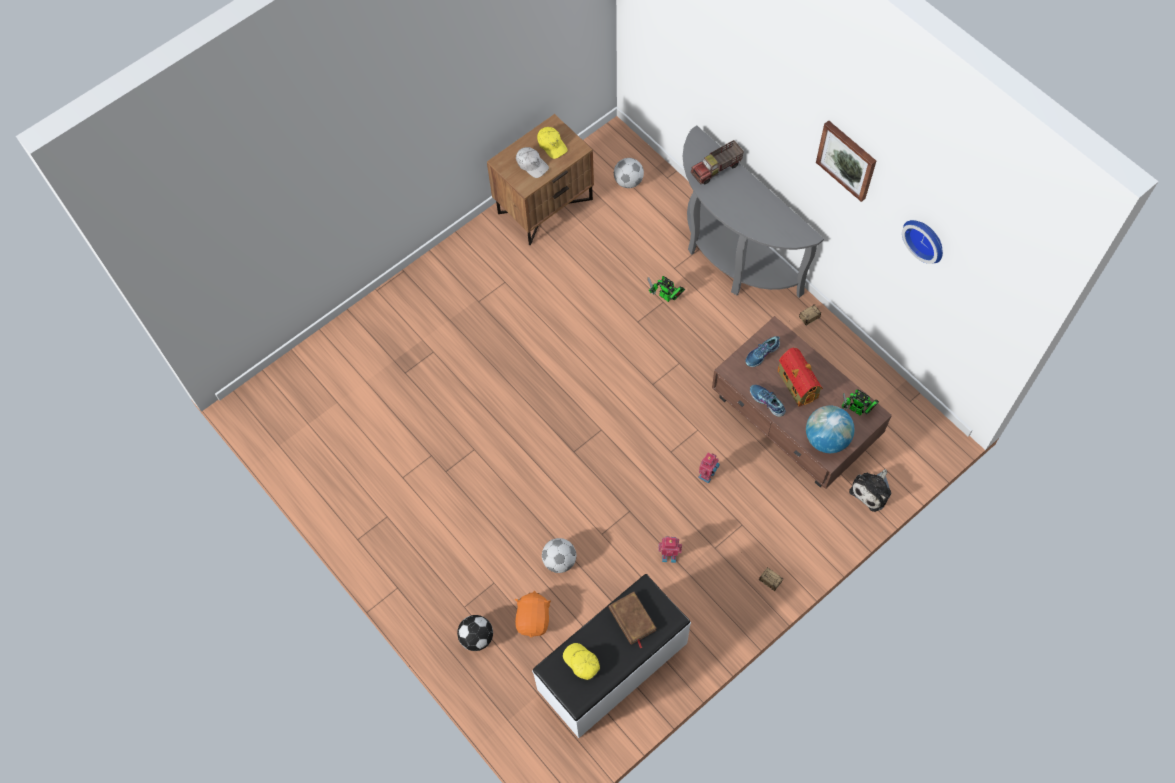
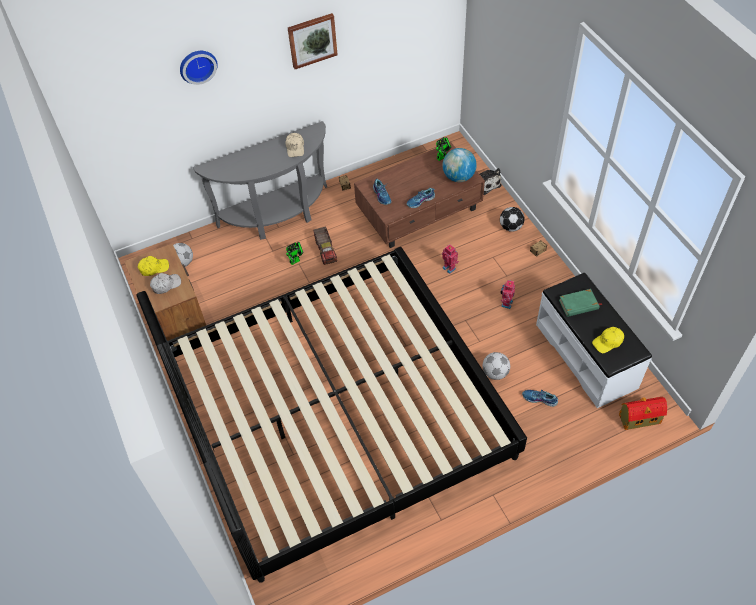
camera: 75 degrees left, 10 degrees down
(465, 402) = (337, 413): none -> bed
(477, 637) = (548, 442): football -> football (511, 226)
(534, 619) = (539, 399): orange plush toy -> shoe
(632, 619) = (578, 304): brown book -> green book
(717, 169) = (238, 163): toy truck -> toy truck (326, 250)
(763, 222) = (295, 148): none -> beige cap
(797, 383) = (411, 182): toy house -> toy house (638, 419)
(925, 239) = (385, 26): wall clock -> wall clock (197, 65)

